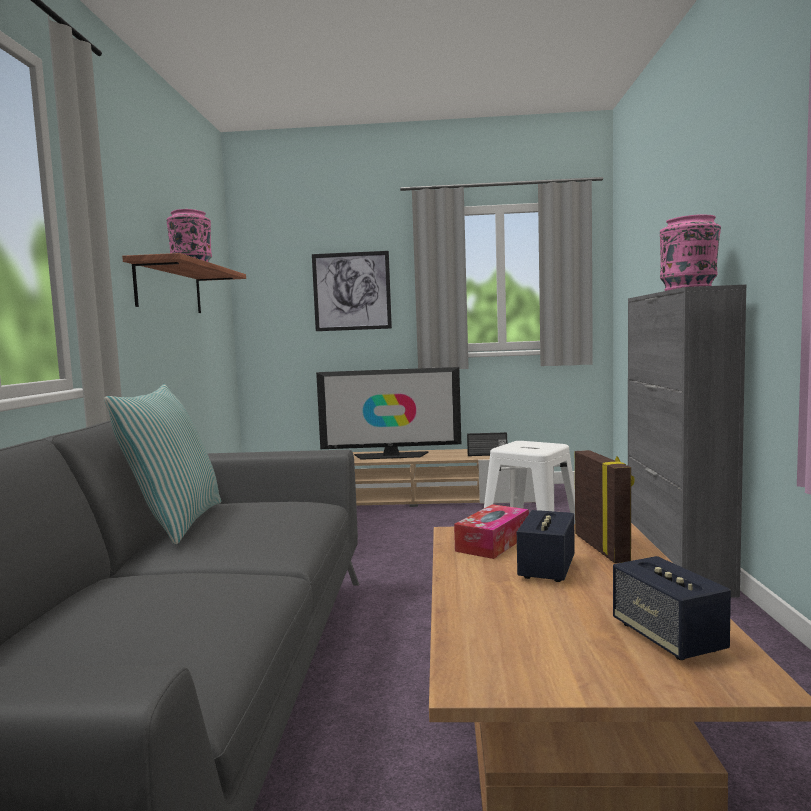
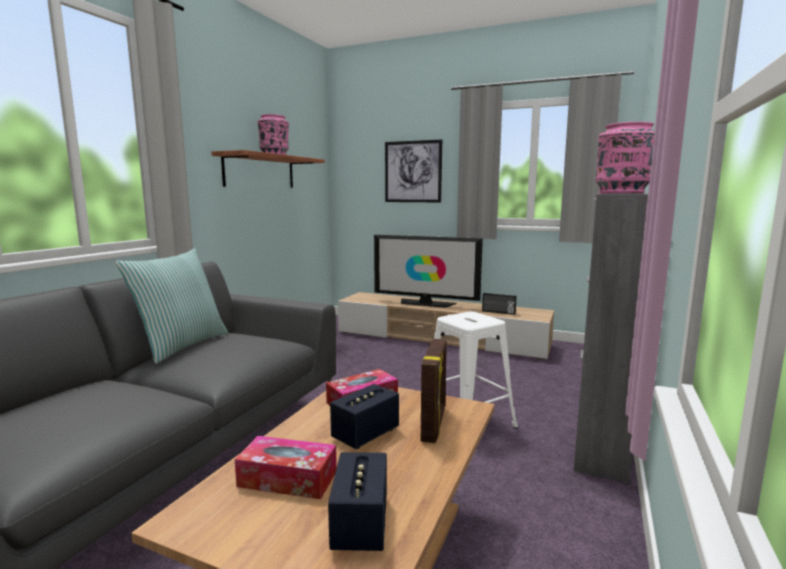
camera: 20 degrees right, 5 degrees up
(529, 621) = (288, 479): none -> tissue box

